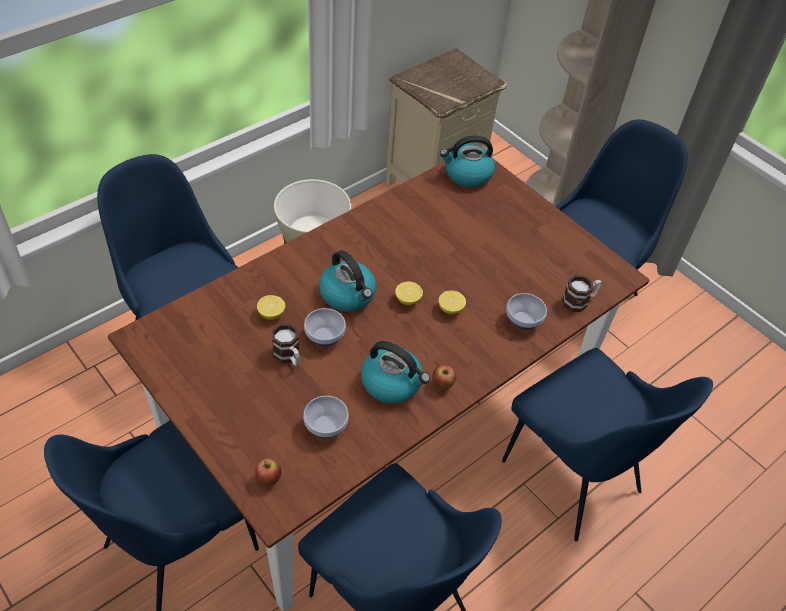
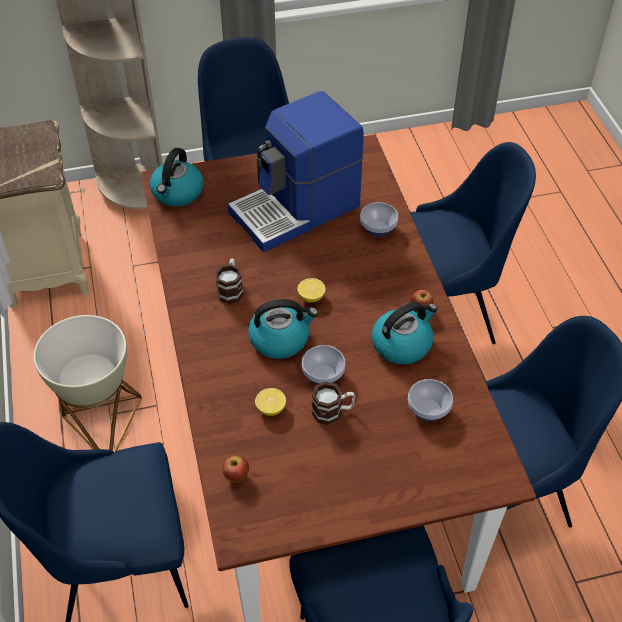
camera: 60 degrees left, 0 degrees up
(269, 479) = (468, 473): apple -> apple (236, 476)
(450, 309) = (338, 271): lemon -> none
(504, 256) = (296, 210): none -> coffee machine
(579, 301) = (375, 185): mug -> mug (231, 289)

